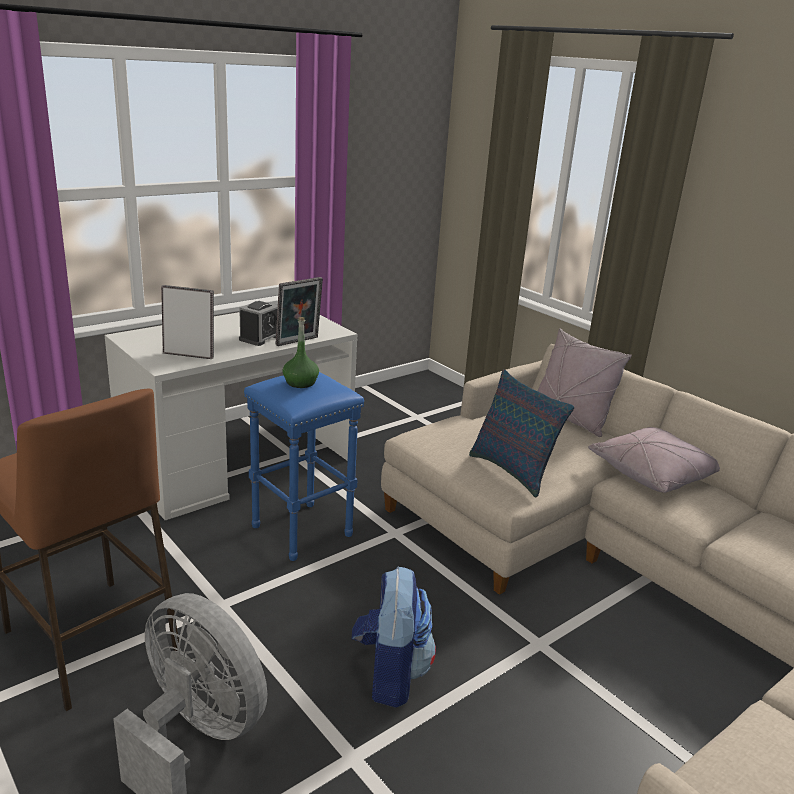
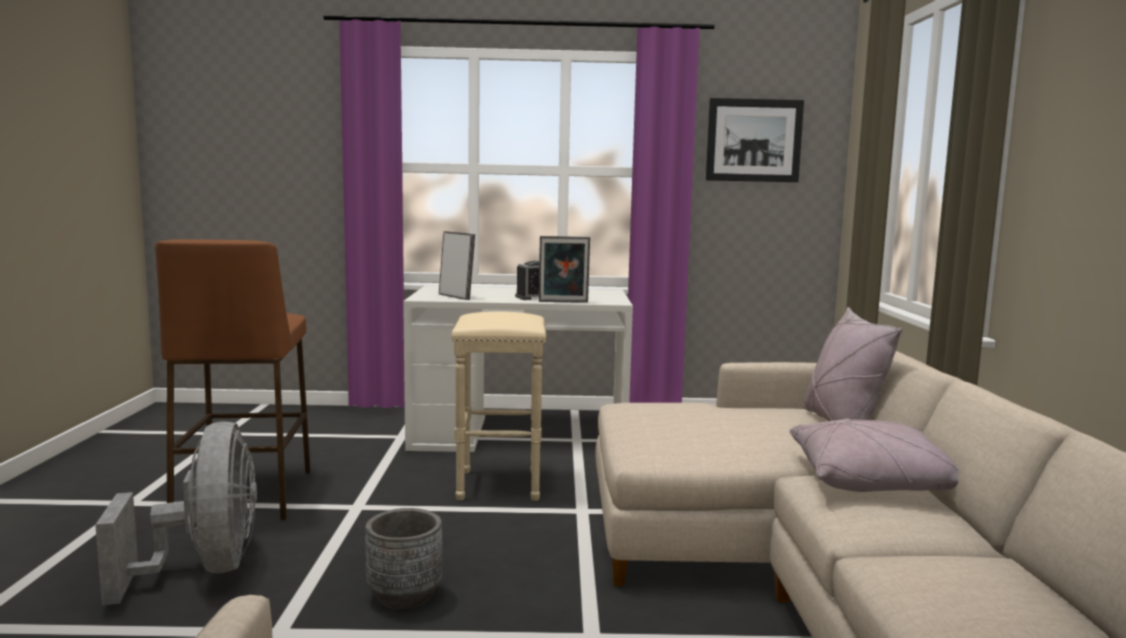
camera: 40 degrees right, 15 degrees down
(300, 383) = (496, 312): green bottle -> none
(301, 532) = (497, 485): blue stool -> beige stool
(383, 144) = (754, 140): none -> picture
(390, 674) = (405, 596): backpack -> grey planter
(512, 472) = (680, 442): blue pillow -> none

